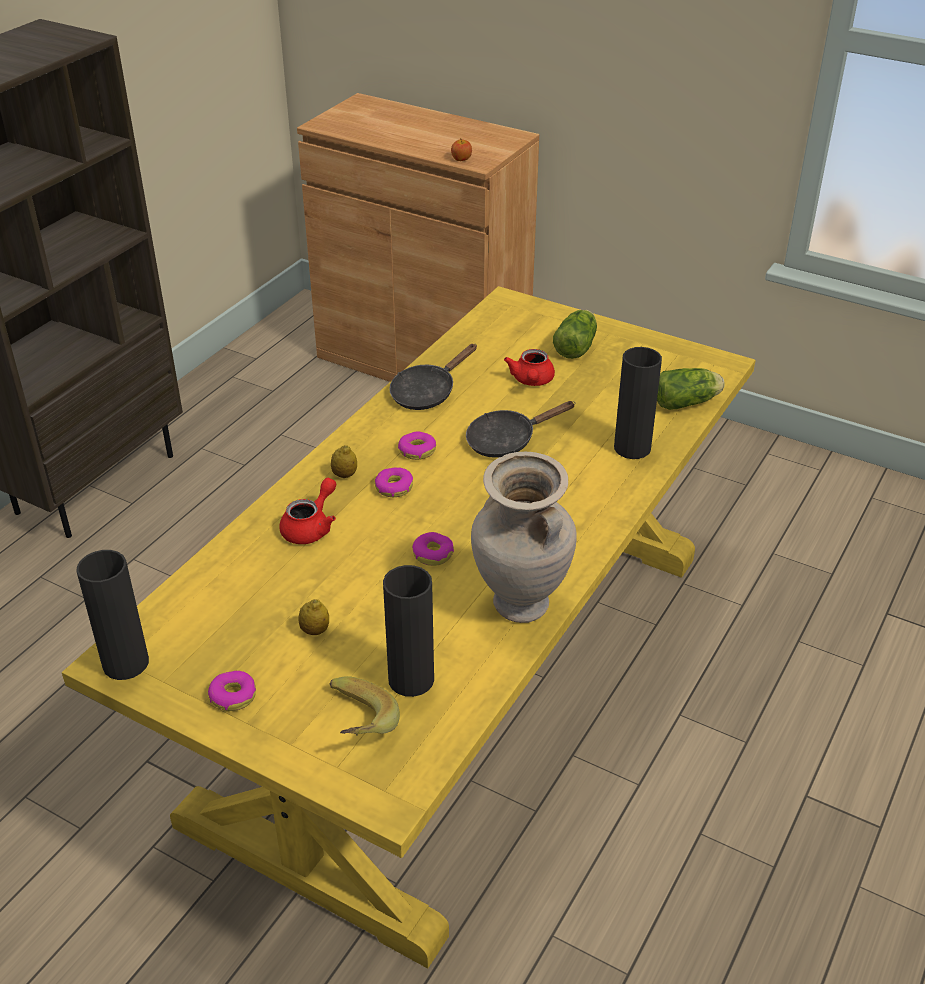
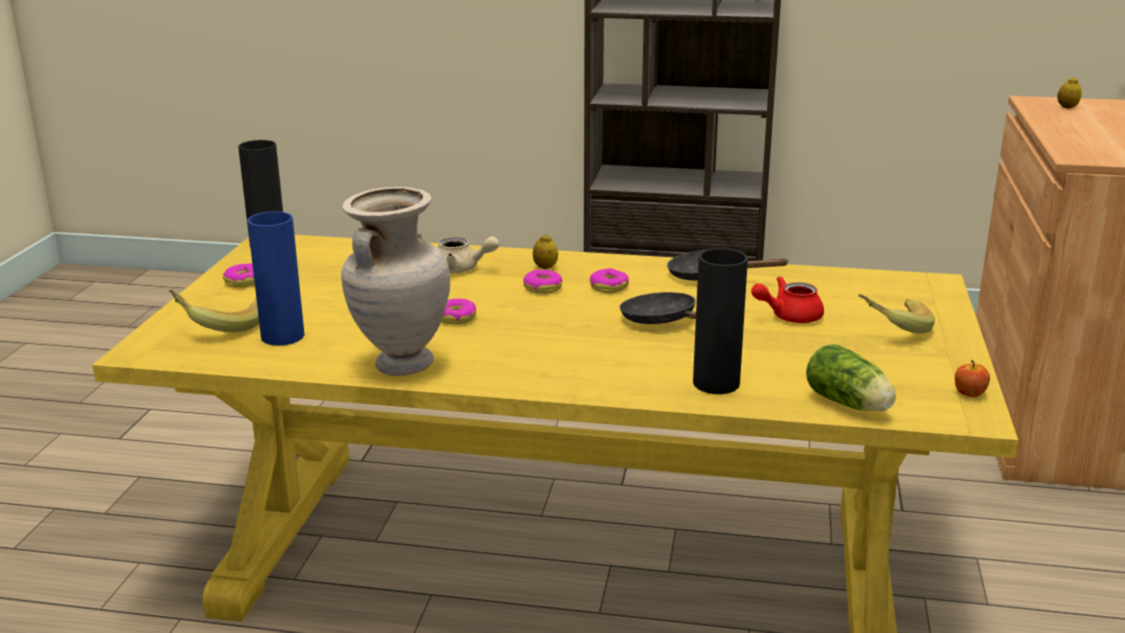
camera: 70 degrees right, 15 degrees down
(311, 527) = (461, 269): red teapot -> beige teapot
(315, 631) = (329, 293): lemon -> lemon (1067, 107)
(411, 679) = (282, 336): black vase -> blue vase
(461, 159) = (1068, 150): apple -> apple (969, 393)
(576, 346) = (892, 328): lettuce -> banana

